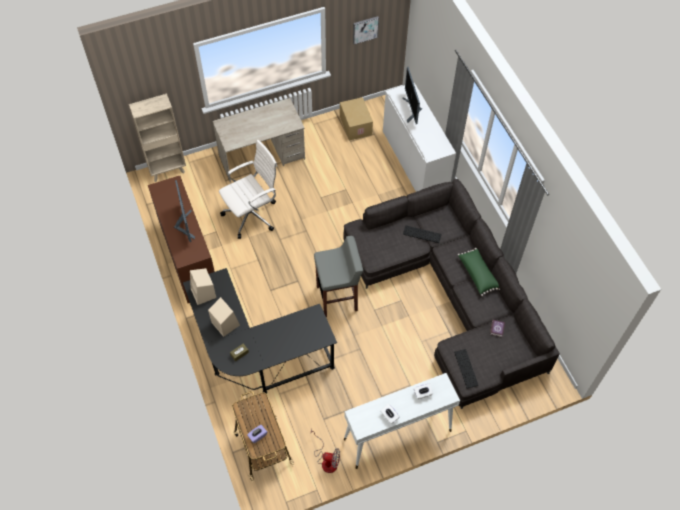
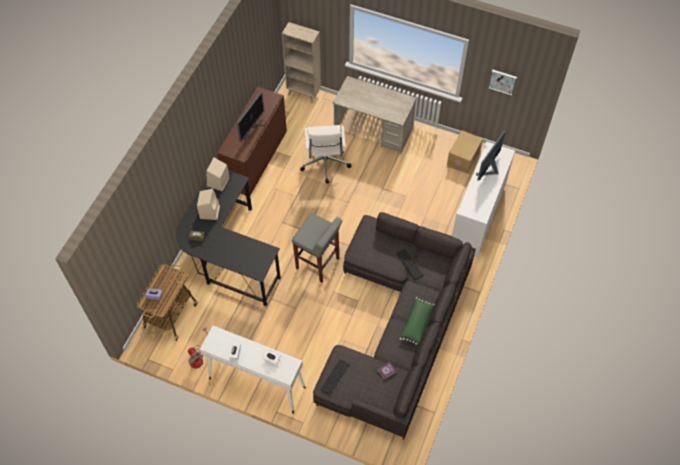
camera: 45 degrees right, 0 degrees up
(252, 214) = (325, 164): white office chair -> white office chair turned 75 degrees clockwise

